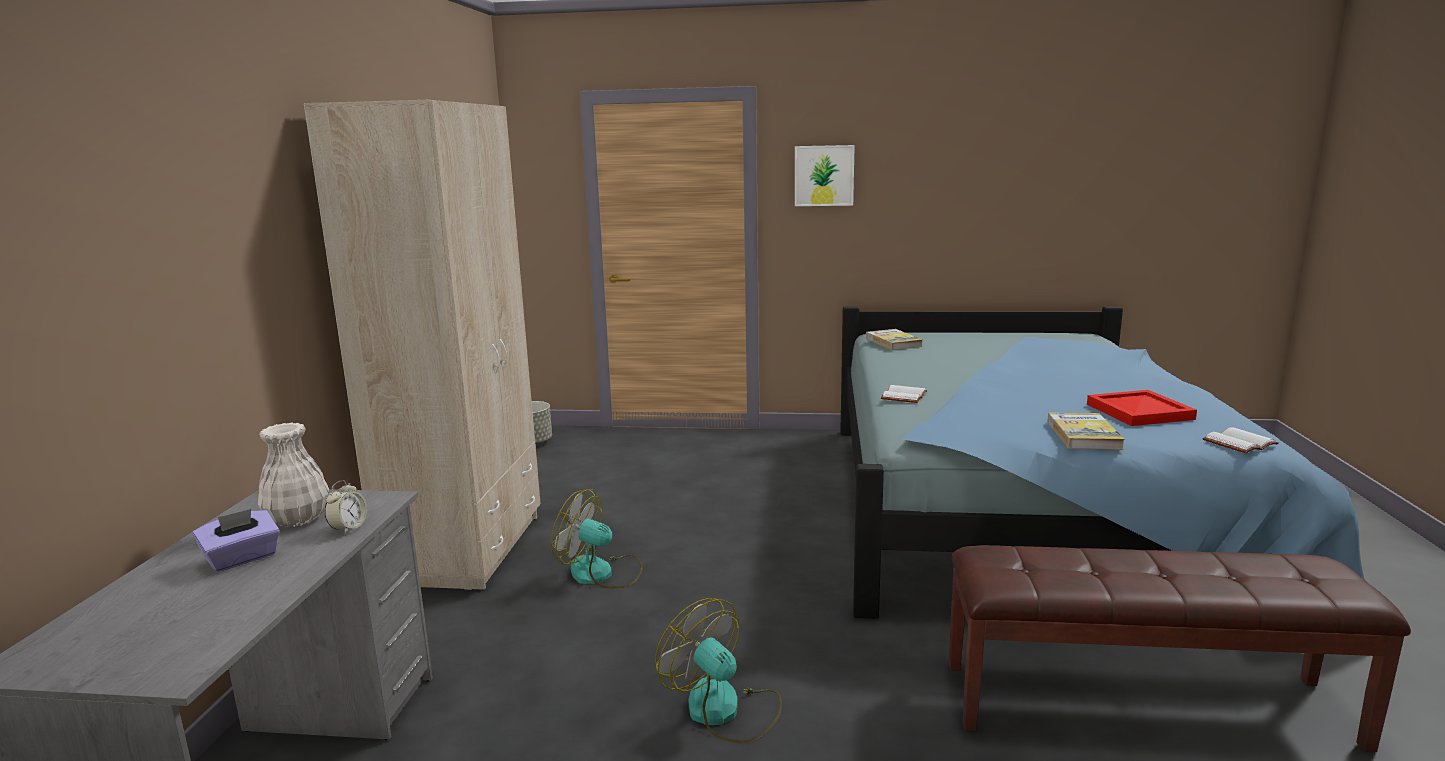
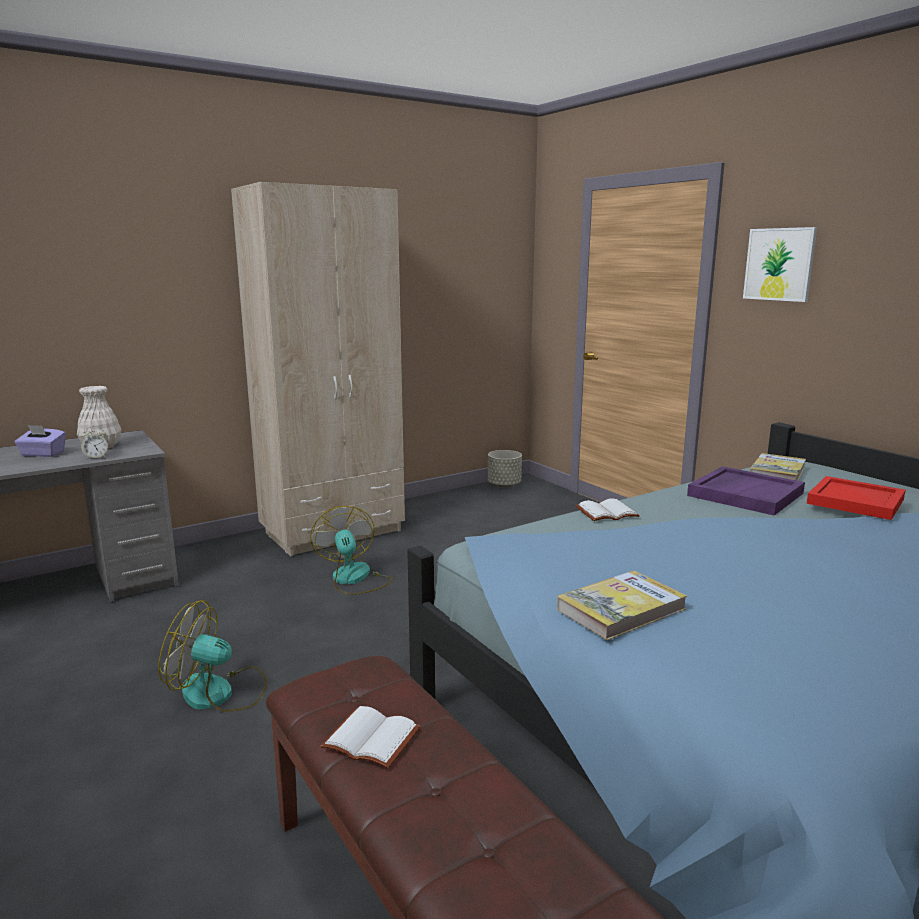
camera: 50 degrees right, 0 degrees up
(724, 710) = (219, 693): fan -> fan turned 90 degrees counterclockwise
(922, 360) = (745, 494): none -> purple tray
(1139, 412) = (785, 626): red tray -> red tray (853, 501)
(1240, 444) = (786, 720): white book -> white book (368, 740)

